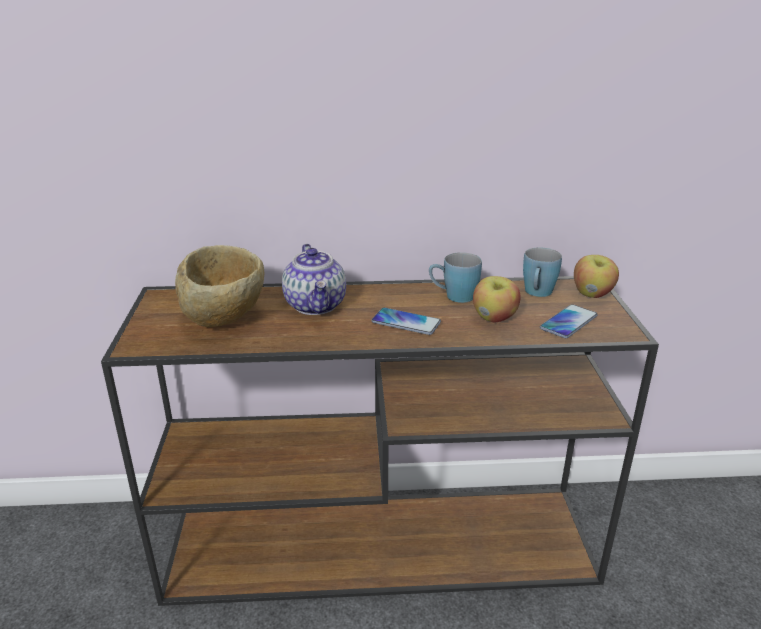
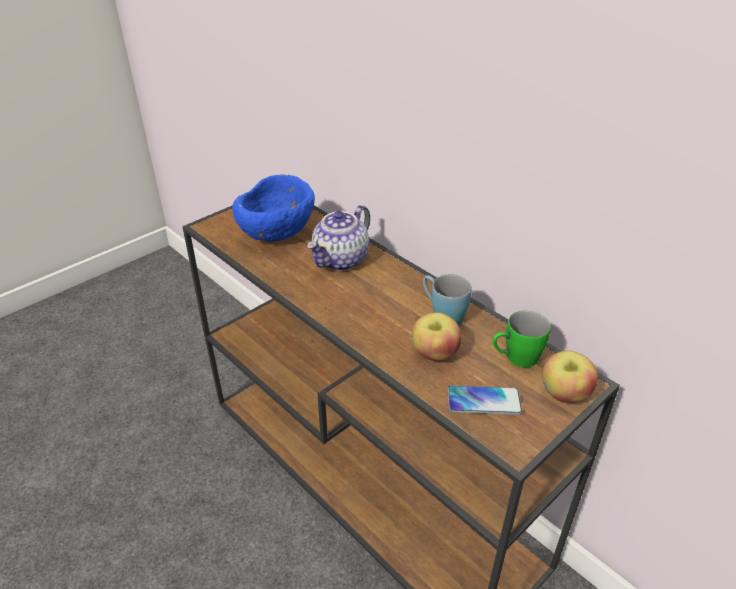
camera: 50 degrees right, 10 degrees up
(225, 319) = (277, 237): beige bowl -> blue bowl
(406, 322) = (368, 312): phone -> none
(537, 294) = (515, 359): blue mug -> green mug

